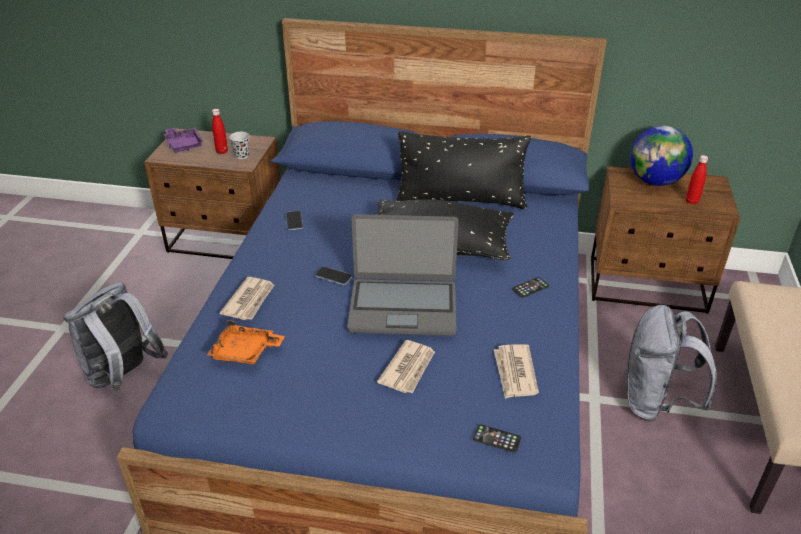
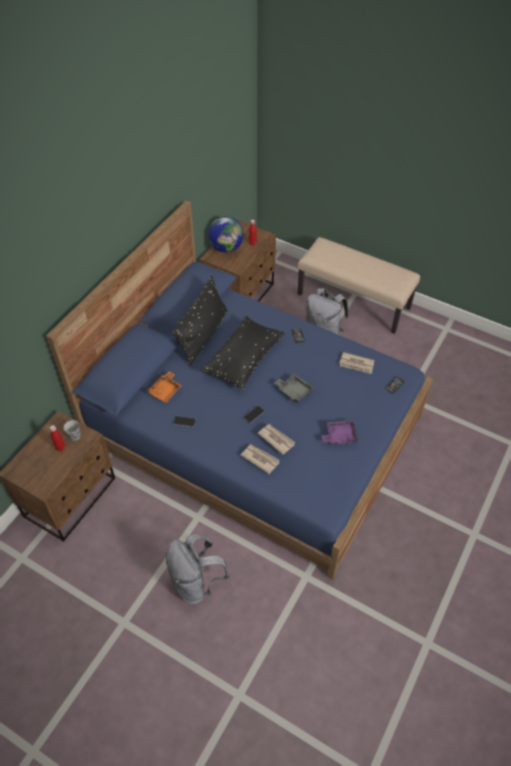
camera: 70 degrees left, 15 degrees up
(184, 144) = (32, 471): purple tray -> purple tray (339, 436)
(245, 352) = (307, 467): orange tray -> orange tray (165, 391)
(403, 307) = (294, 391): laptop -> grey tray
(408, 369) = (340, 403): newspaper -> newspaper (276, 439)

